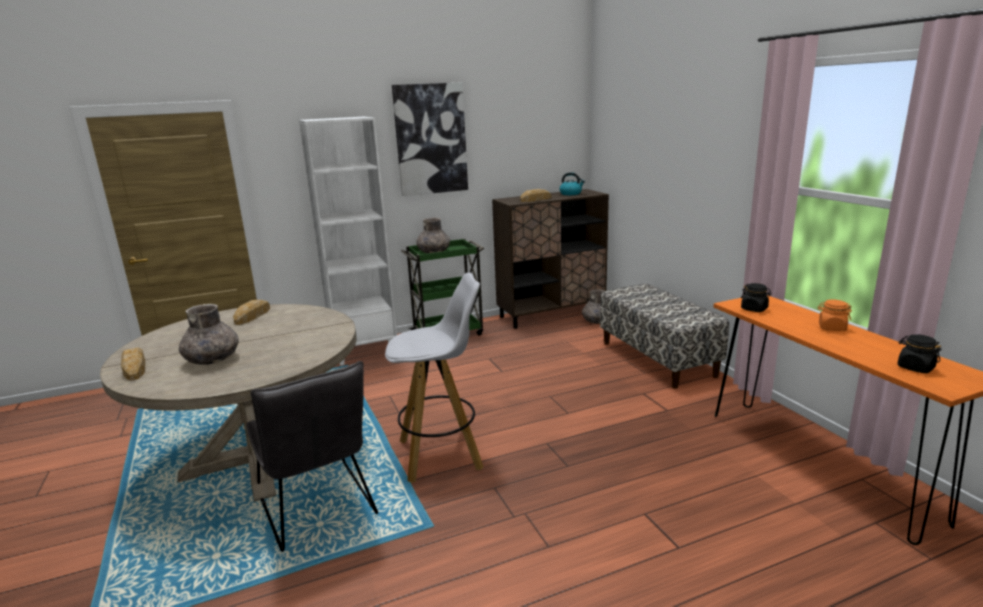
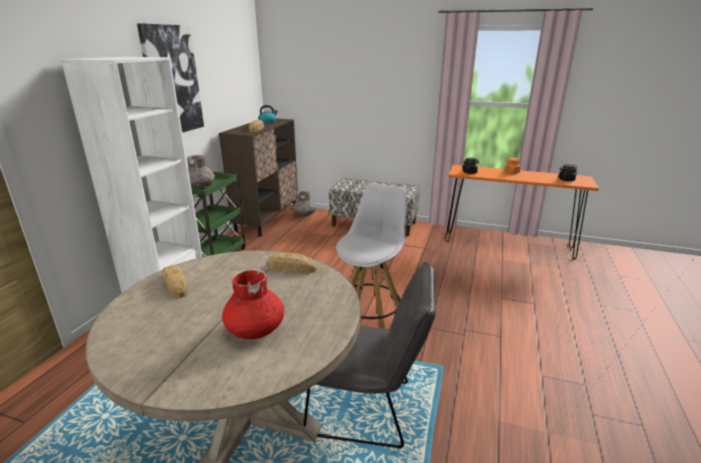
camera: 50 degrees left, 5 degrees up
(134, 368) = (191, 379): bread -> bread (291, 268)
(213, 360) = (255, 329): grey vase -> red vase

